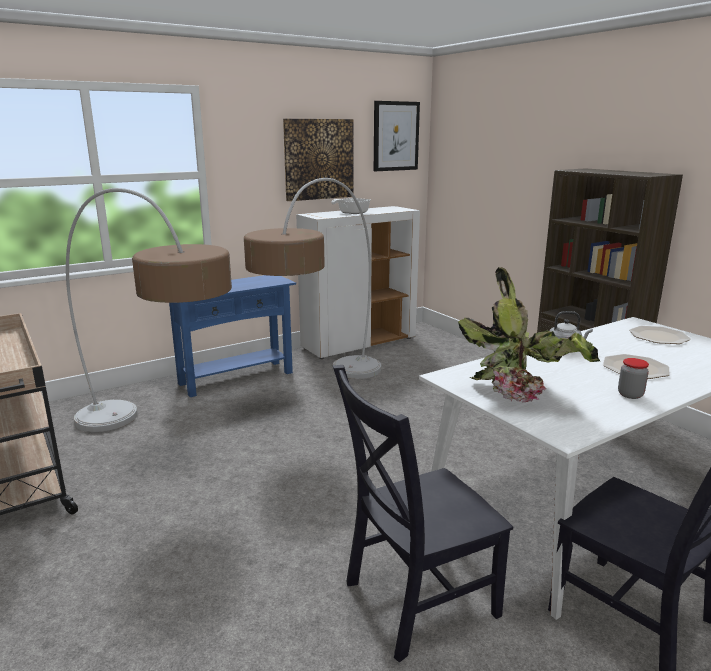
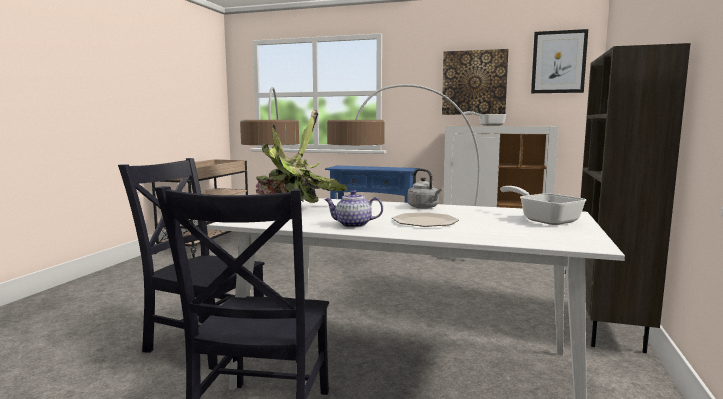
camera: 50 degrees right, 10 degrees down
(630, 395) = (352, 225): jar -> teapot
(658, 336) = (544, 220): plate -> frying pan

